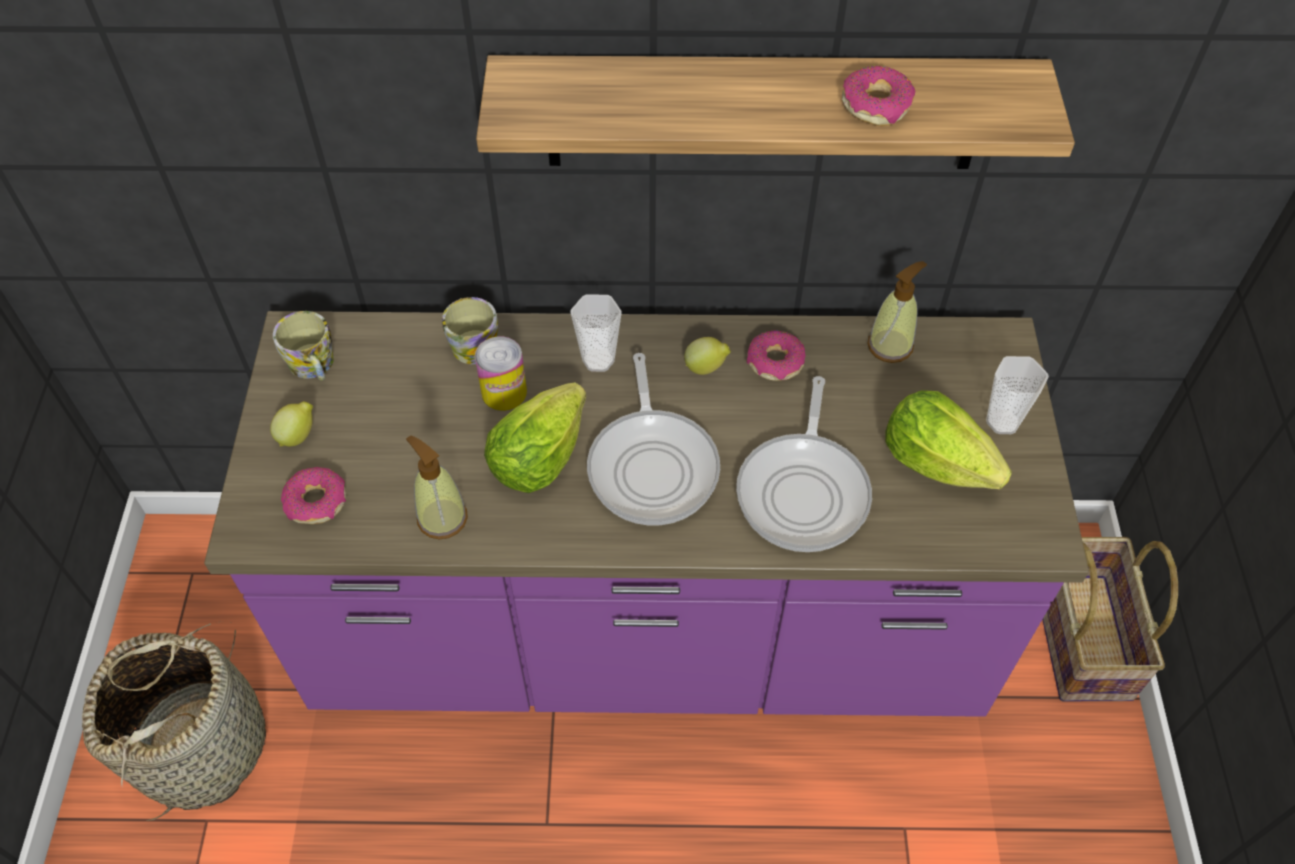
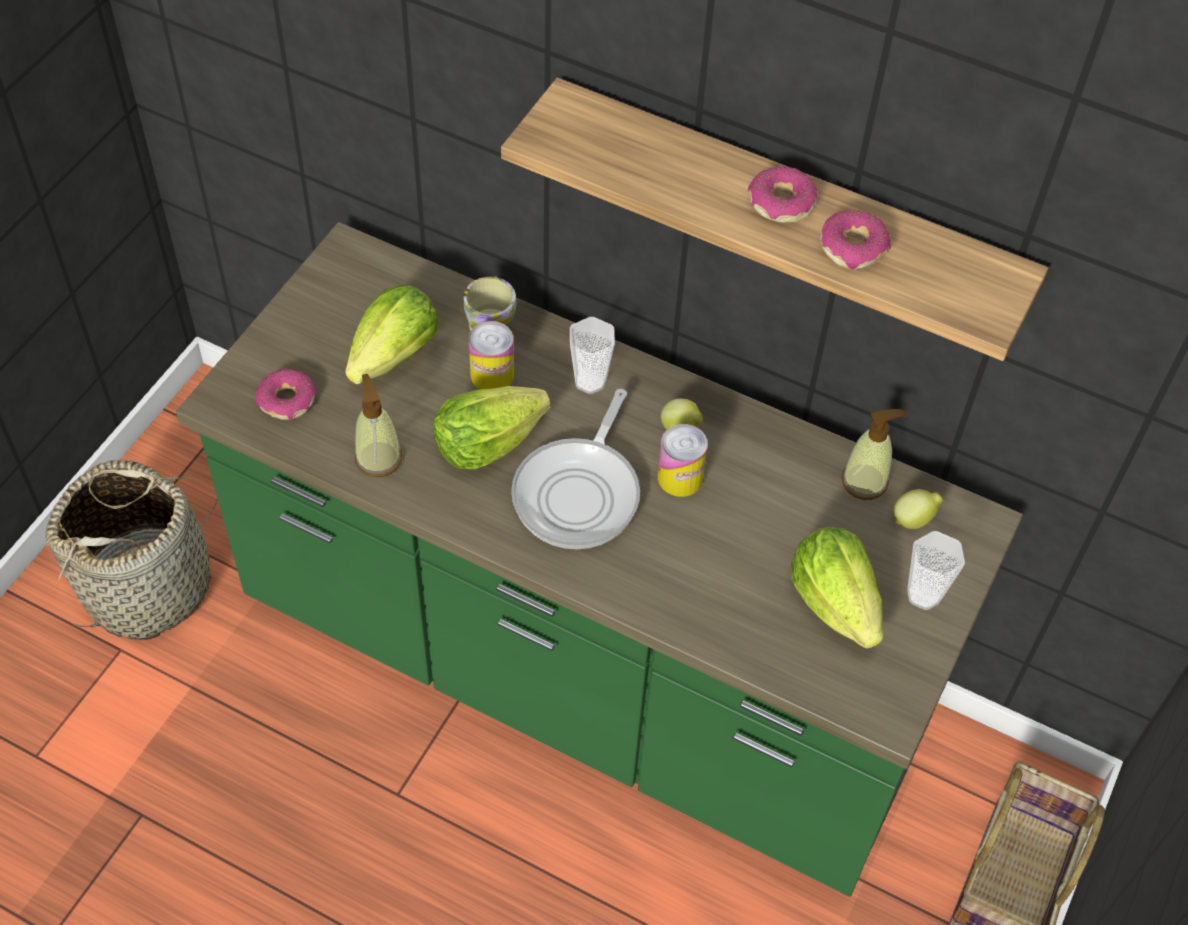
camera: 25 degrees right, 0 degrees up
(298, 435) = (303, 339): lemon -> lemon (914, 519)
(314, 366) = (348, 286): mug -> none
(399, 413) = (394, 356): none -> lettuce
(647, 632) = (583, 671): purple counter -> green counter
(733, 412) = (680, 478): none -> can
(775, 362) = (746, 450): donut -> donut (781, 203)
(804, 490) = (698, 573): frying pan -> none

